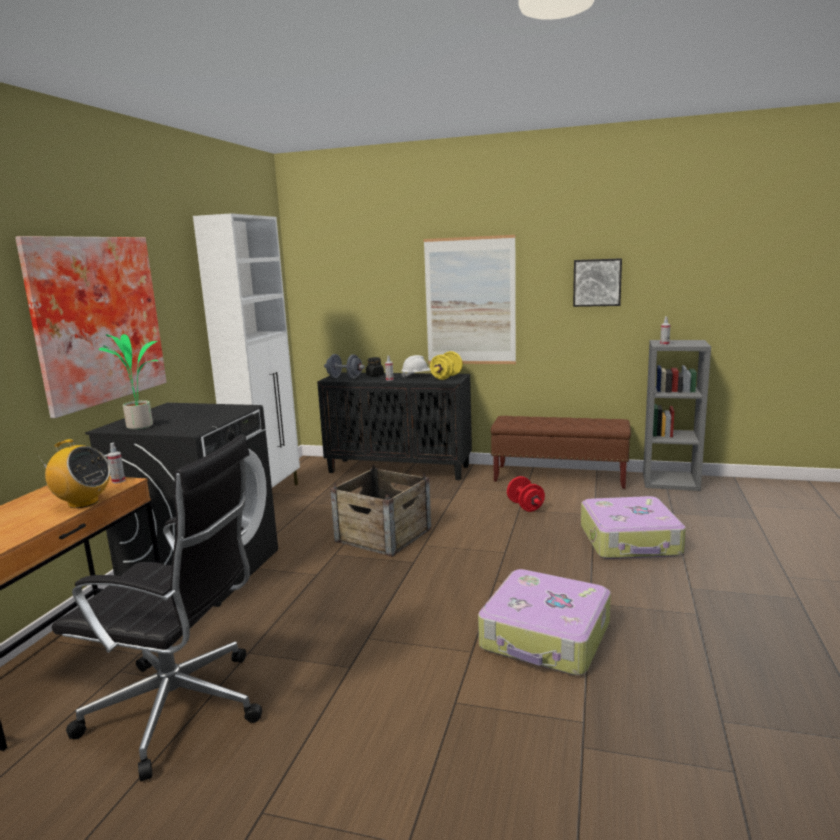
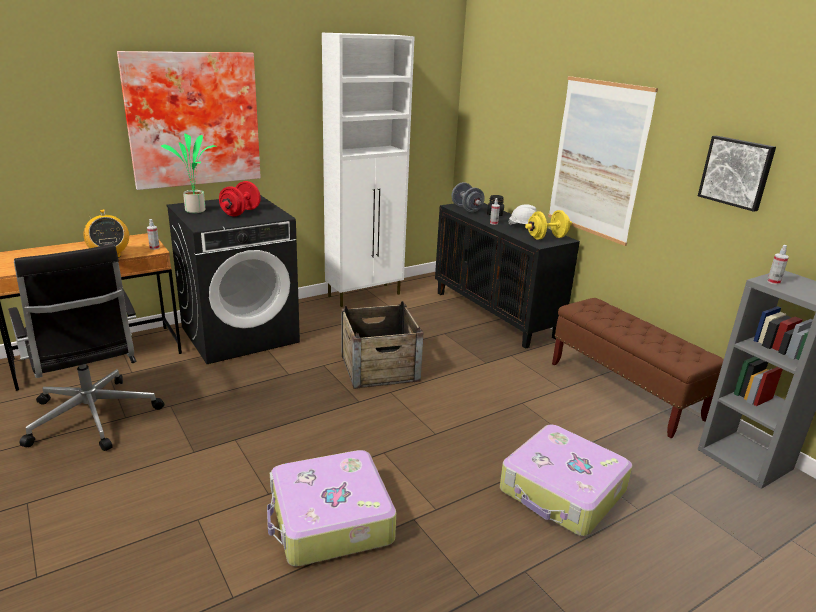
camera: 40 degrees right, 10 degrees up
(525, 506) = (533, 403): red dumbbell -> red dumbbell (240, 212)

